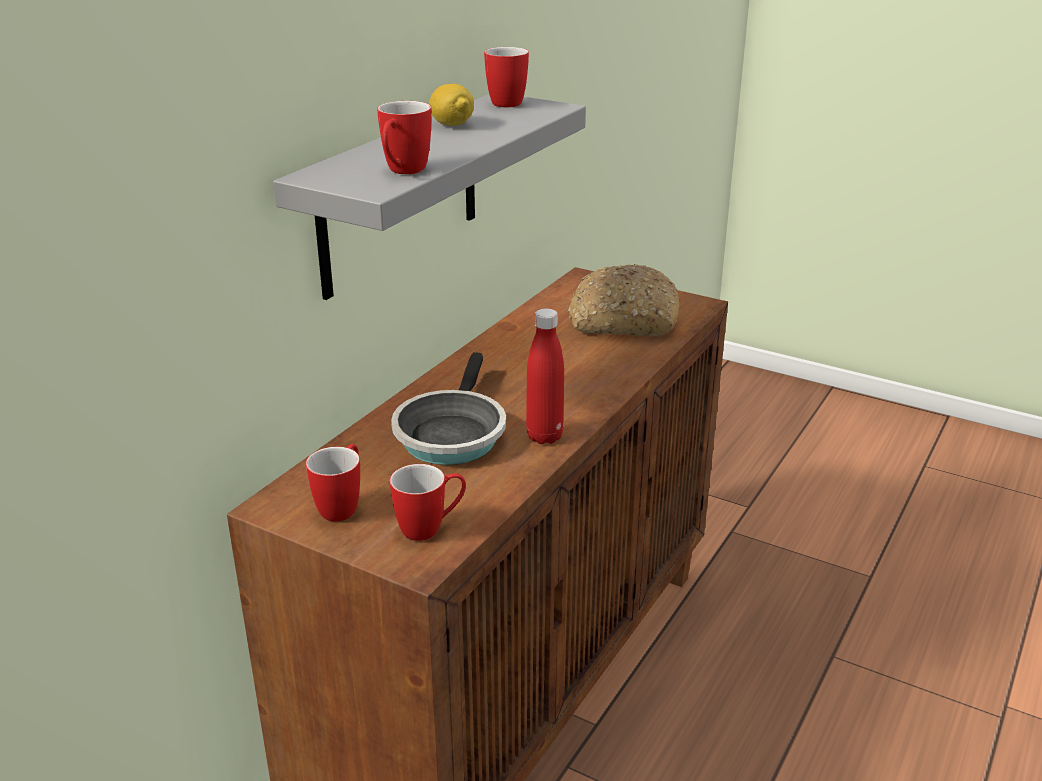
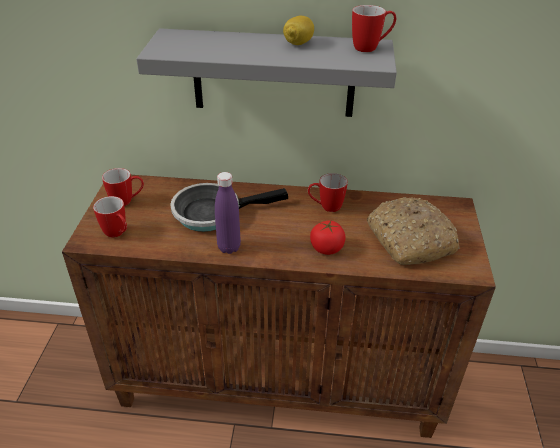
camera: 65 degrees right, 10 degrees up
(403, 172) = (191, 51): mug -> mug (325, 207)
(544, 436) = (229, 247): red bottle -> purple bottle
(600, 370) = (327, 248): none -> tomato

